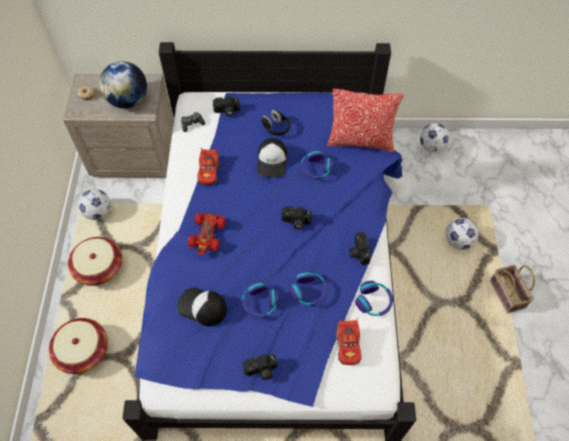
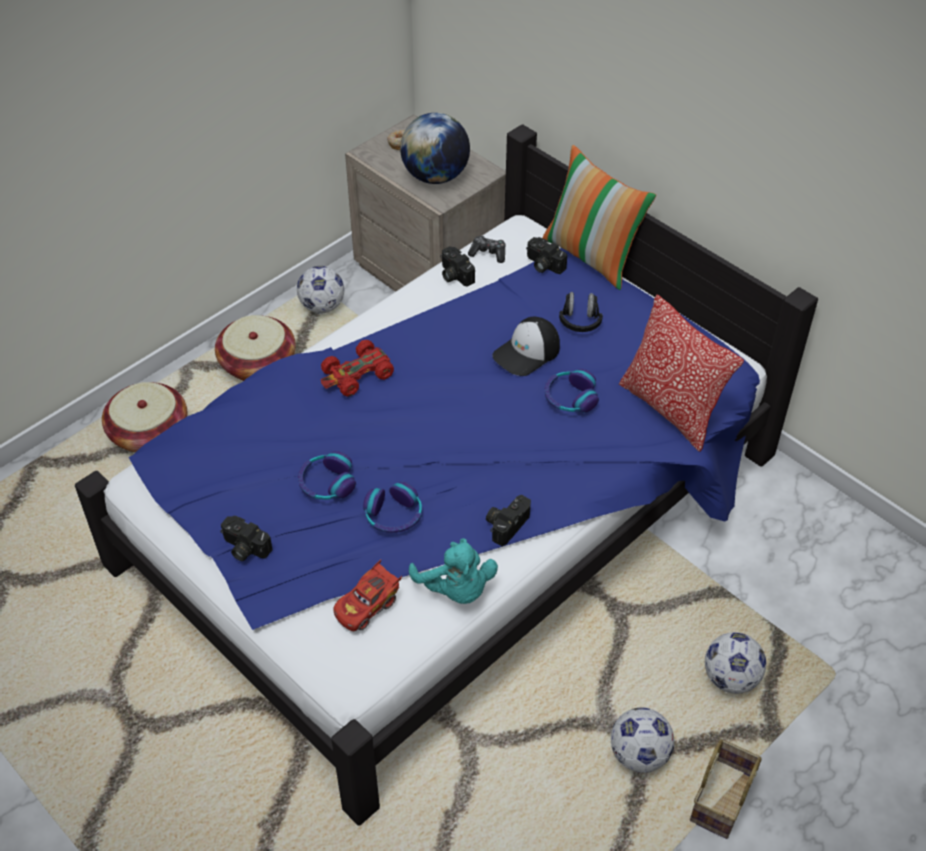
camera: 45 degrees right, 10 degrees down
(202, 307) = (263, 439): cap -> none
(208, 171) = (442, 313): red toy car -> none
(243, 91) = (592, 256): none -> pillow
(296, 222) = (471, 435): camera -> camera (454, 275)
(374, 301) = (456, 589): headphones -> turquoise plush toy
(431, 146) = (843, 535): football -> football (639, 755)

